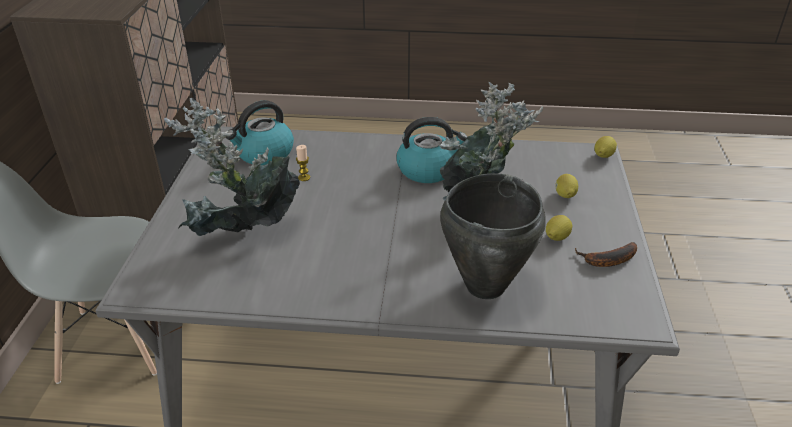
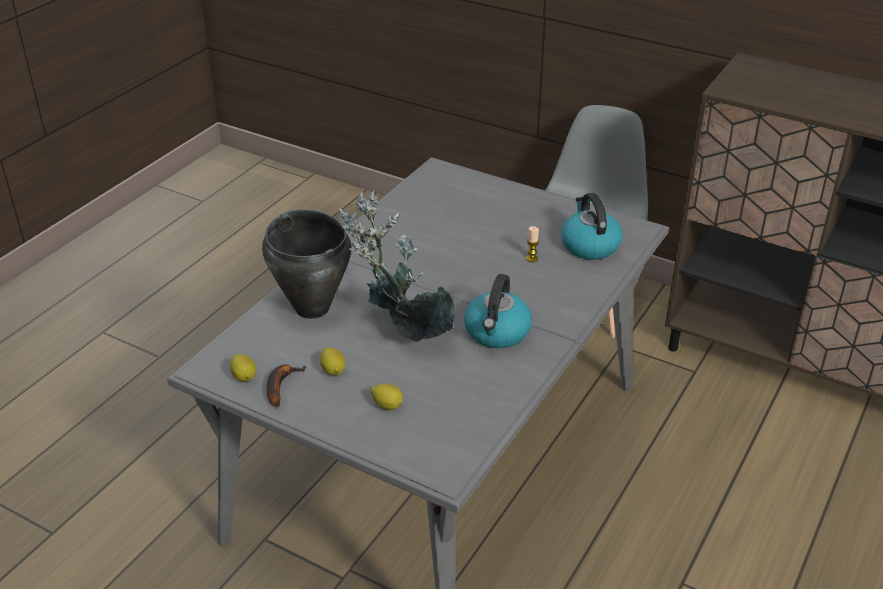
camera: 115 degrees right, 0 degrees up
(243, 238) = (462, 215): potted plant -> none
(603, 156) = (436, 473): lemon -> lemon (244, 376)

